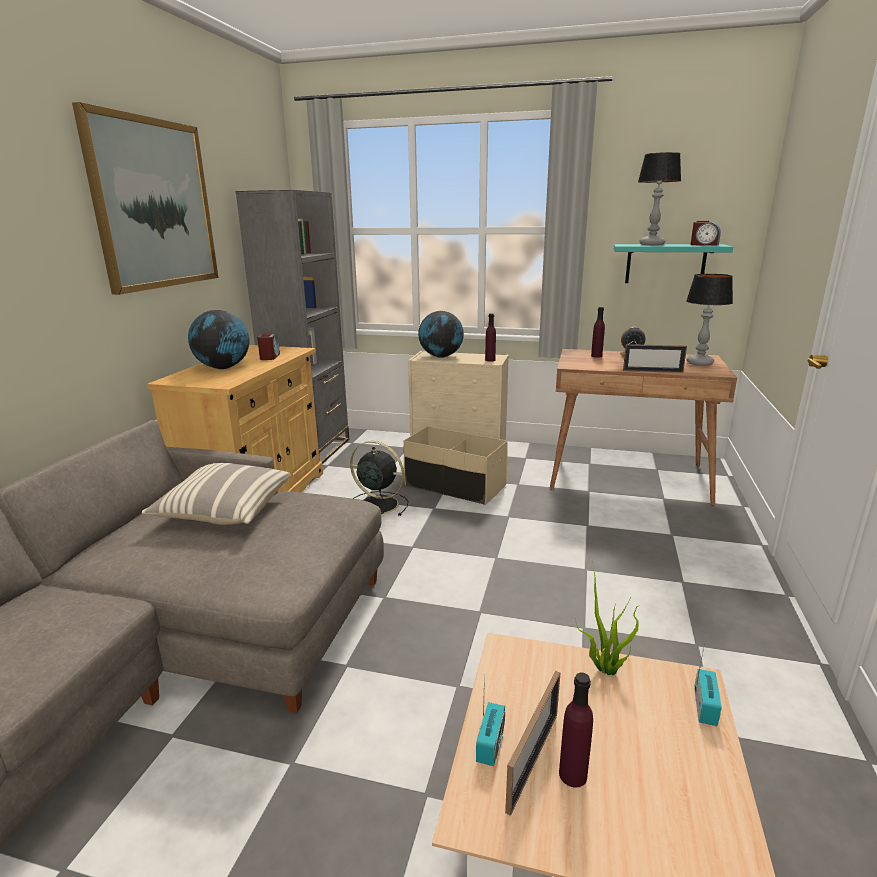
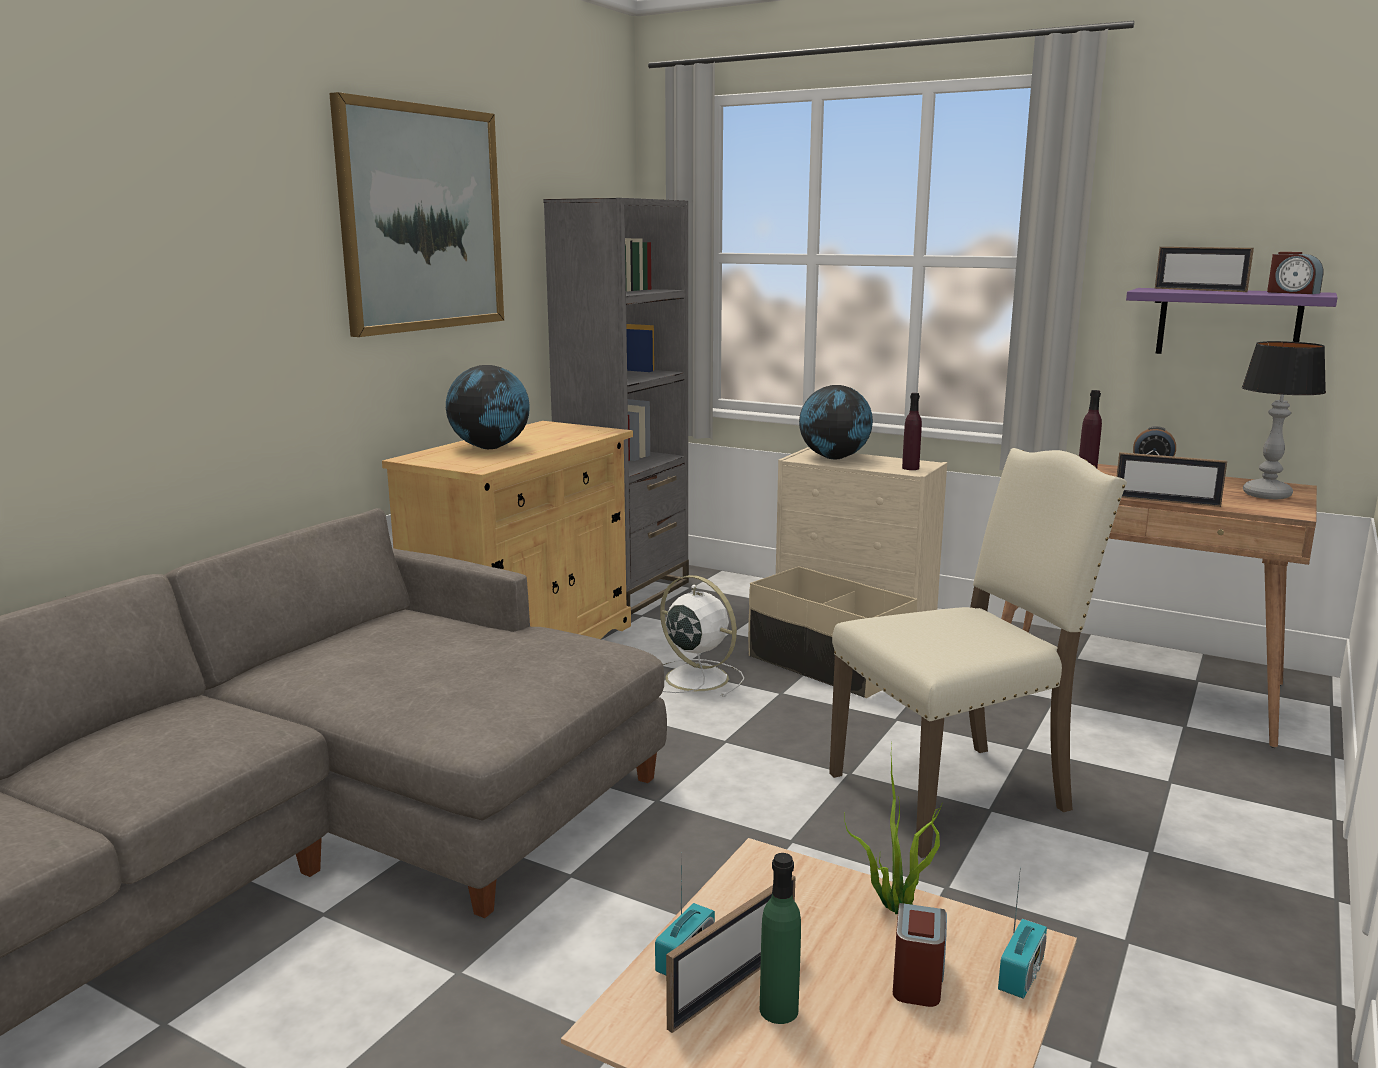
camera: 15 degrees right, 5 degrees down
(224, 511) = (446, 639): pillow -> none
(270, 357) = (561, 438): alarm clock -> alarm clock (918, 977)
(376, 504) = (694, 677): black fan -> white fan
(562, 561) = (955, 793): none -> beige chair
(573, 774) = (779, 1010): purple bottle -> green bottle
(652, 244) = (1199, 290): table lamp -> picture frame
(665, 264) = (1228, 323): turquoise shelf -> purple shelf

